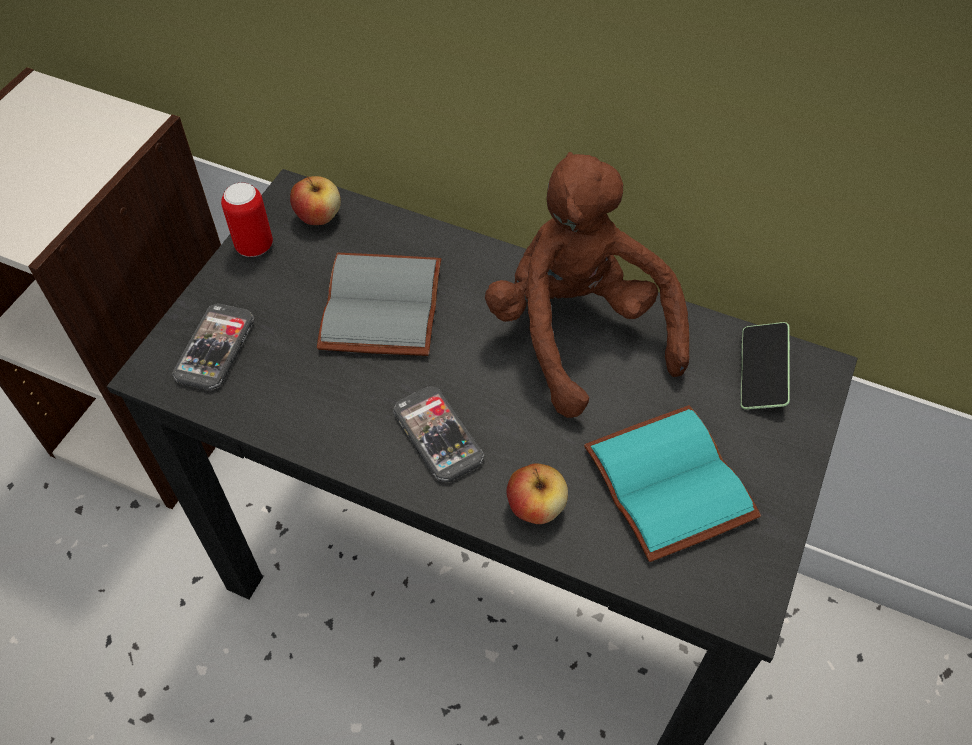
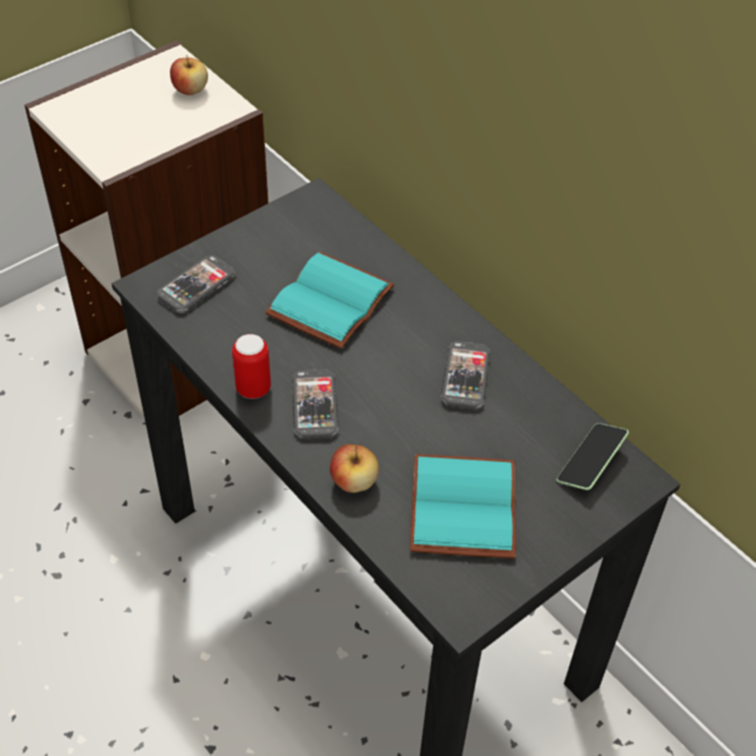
camera: 25 degrees right, 5 degrees down
(254, 246) = (265, 226): can -> can (253, 388)
(319, 216) = (324, 221): apple -> apple (190, 90)
(385, 308) = (332, 304): grey book -> turquoise book
(578, 332) = (465, 377): brown plush toy -> phone

